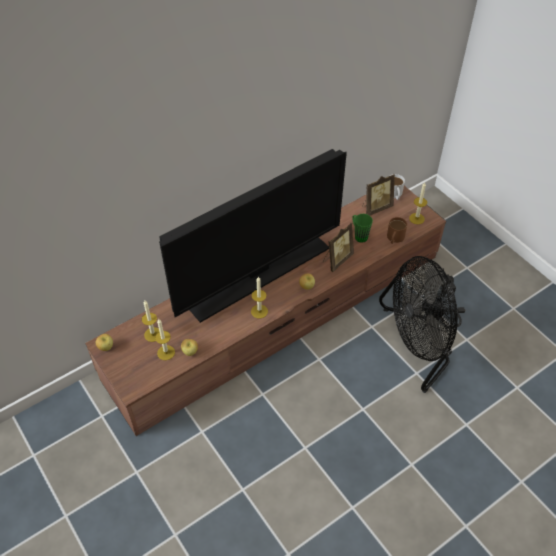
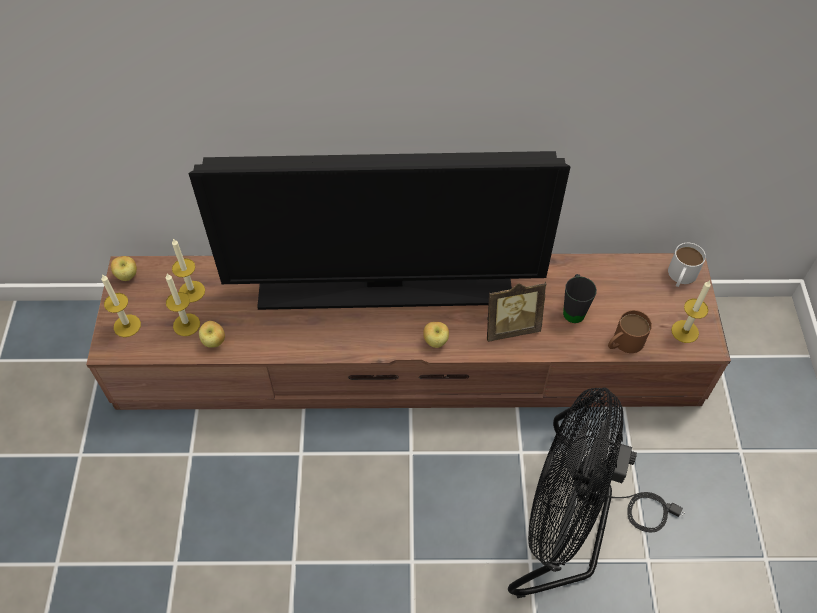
camera: 35 degrees right, 5 degrees up
(259, 311) = (344, 339): candle -> candle (127, 325)
(359, 235) = (573, 309): green mug -> black mug
(376, 208) = (634, 281): picture frame -> none

